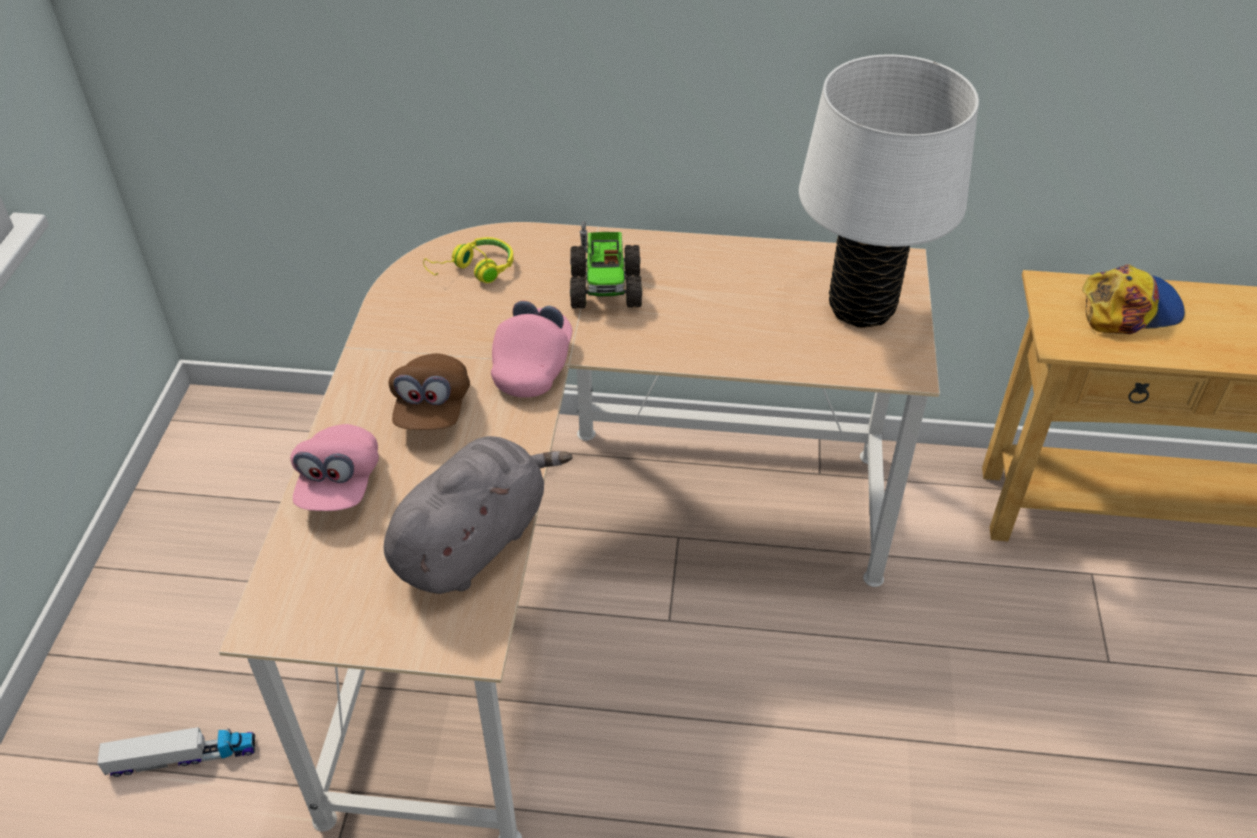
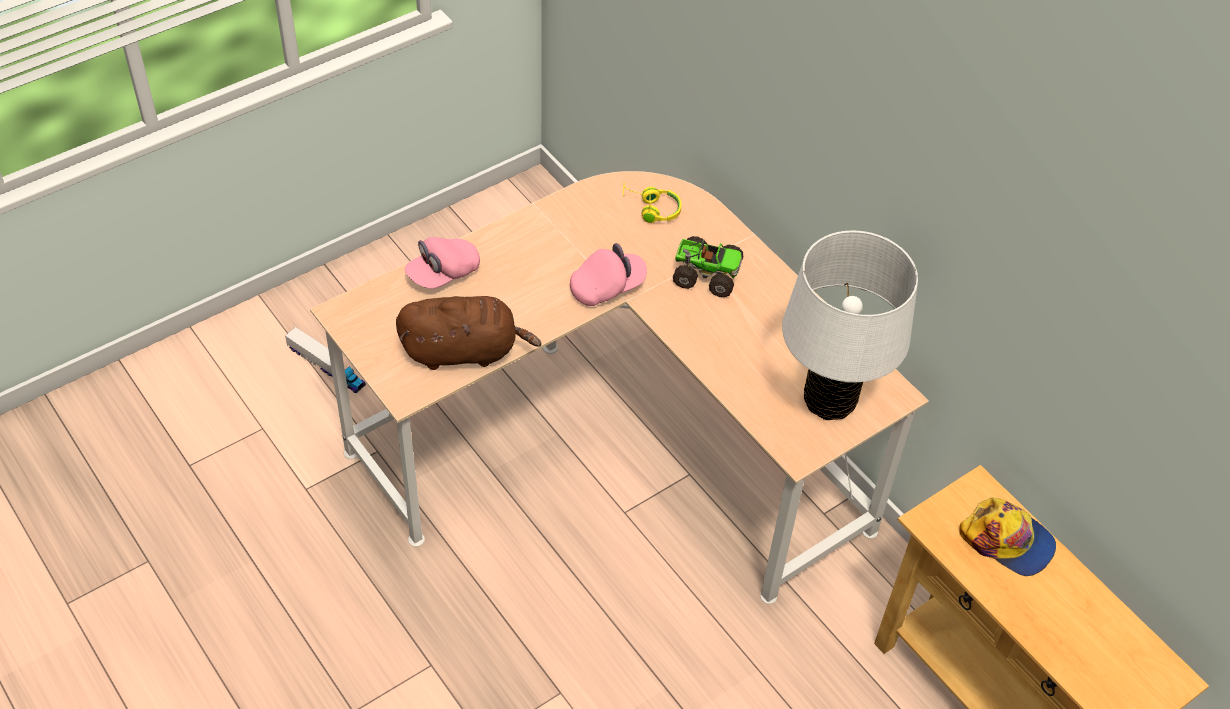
camera: 45 degrees right, 5 degrees up
(432, 409) = (530, 270): brown cap -> none
(474, 541) = (464, 351): grey plush toy -> brown plush toy
(606, 287) = (706, 274): toy truck -> toy truck turned 120 degrees counterclockwise

